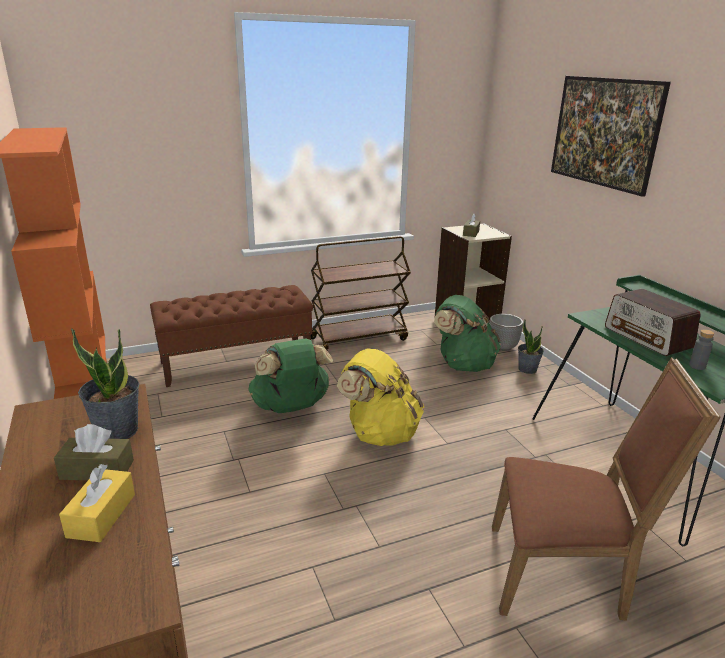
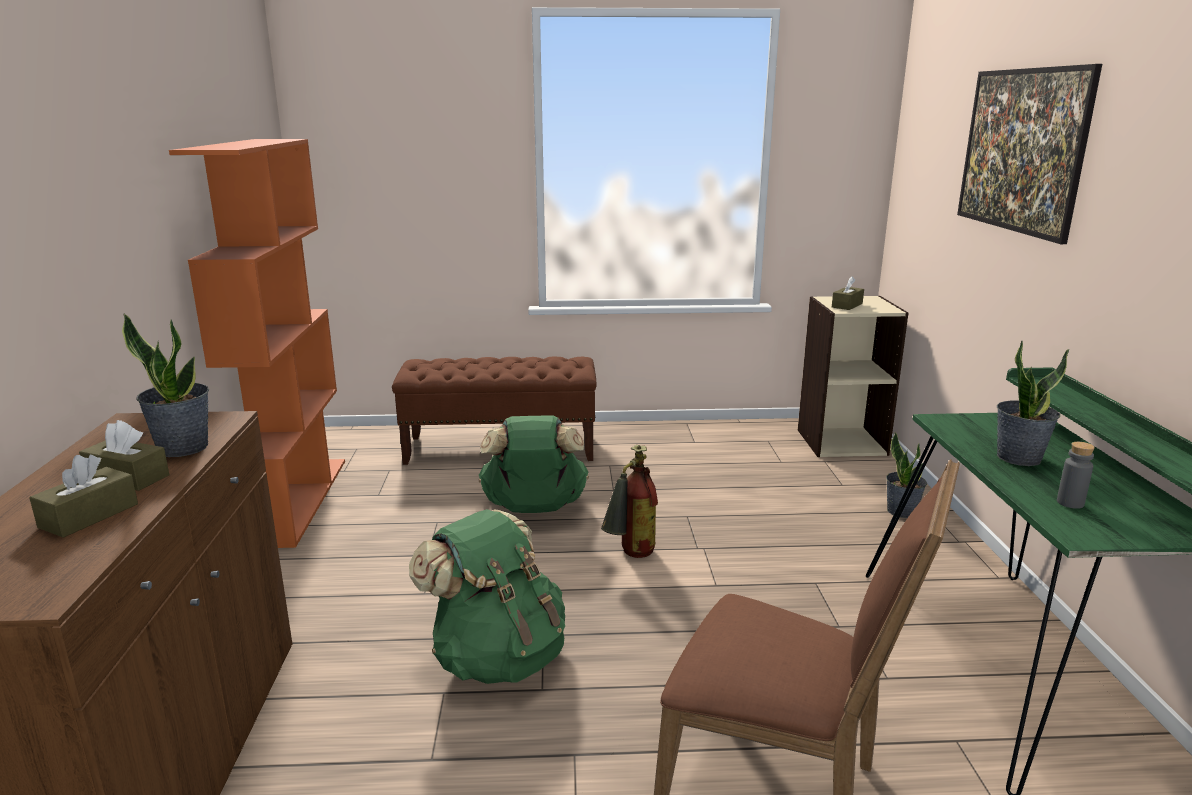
camera: 20 degrees right, 5 degrees down
(101, 515) = (89, 516): yellow tissue box -> brown tissue box
(359, 338) = (674, 441): brown cart -> none
(380, 433) = (630, 556): yellow backpack -> fire extinguisher
(463, 365) = (804, 492): green backpack -> green backpack (498, 657)
(503, 347) = (881, 477): planter -> none
(647, 338) = (1018, 457): radio -> potted plant

